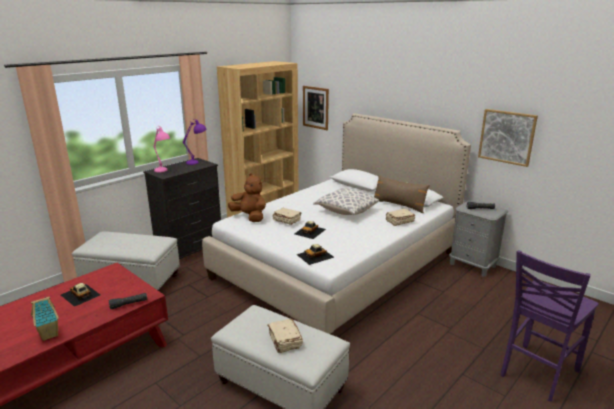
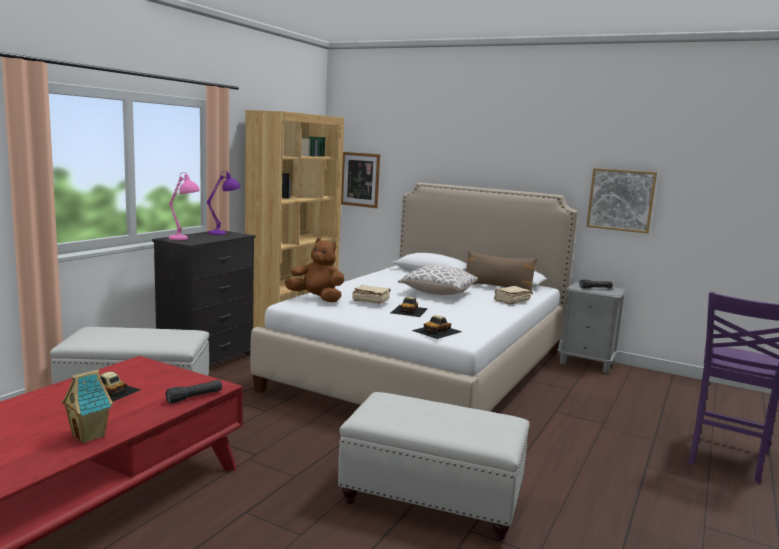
camera: 15 degrees left, 10 degrees down
(285, 341) = (448, 422): beige book -> none

